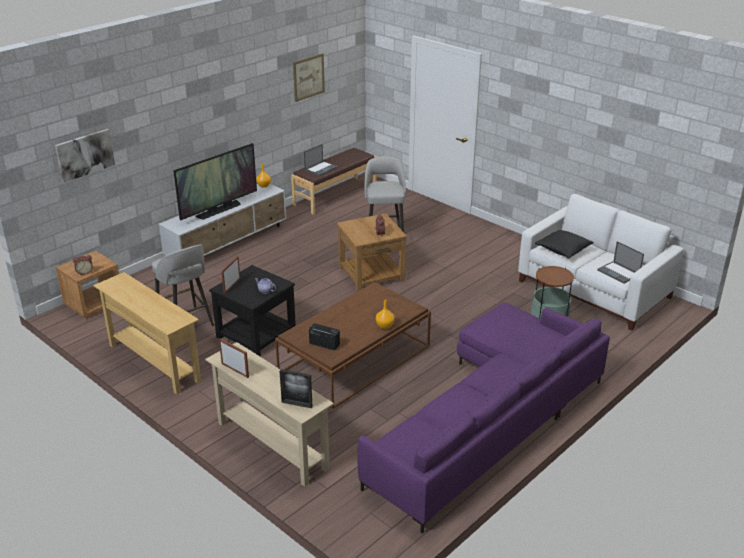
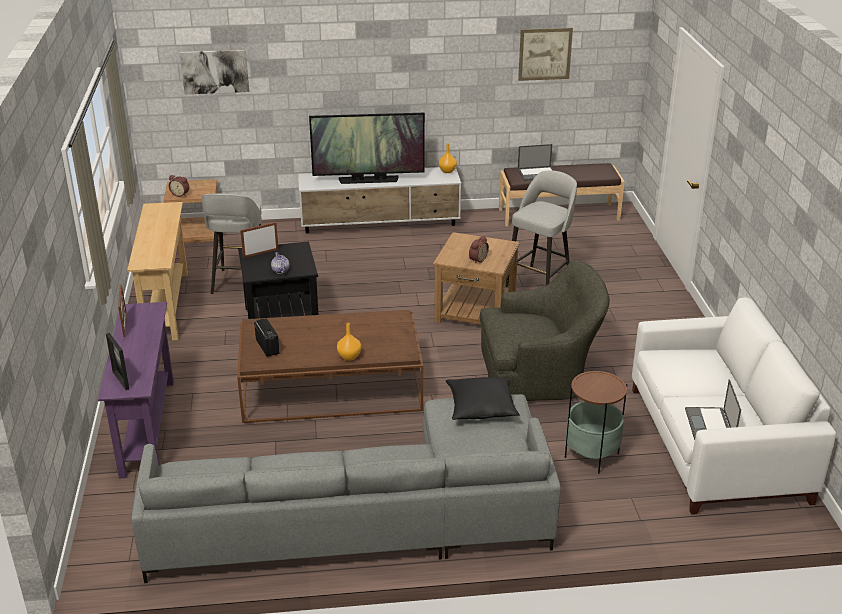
camera: 40 degrees right, 0 degrees up
(271, 446) = (147, 427): beige console table -> purple console table
(461, 294) = (540, 374): none -> green armchair
(489, 418) = (371, 516): purple sofa -> grey sofa
(563, 250) = (679, 367): black pillow -> black pillow (481, 408)

